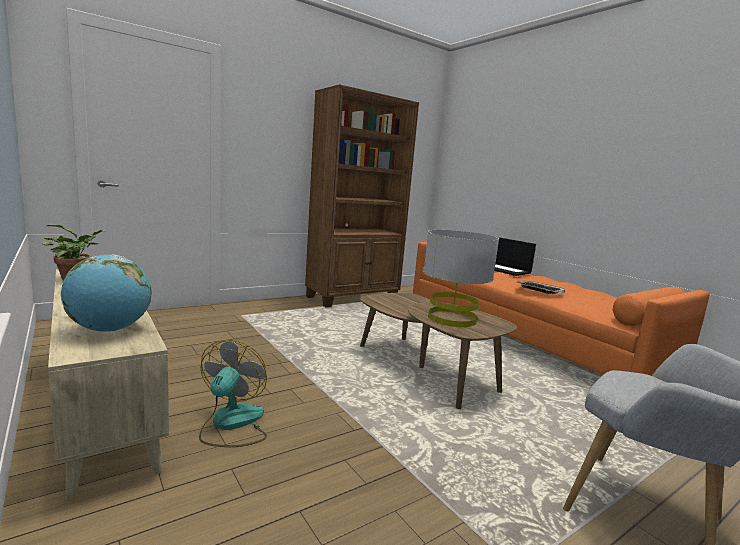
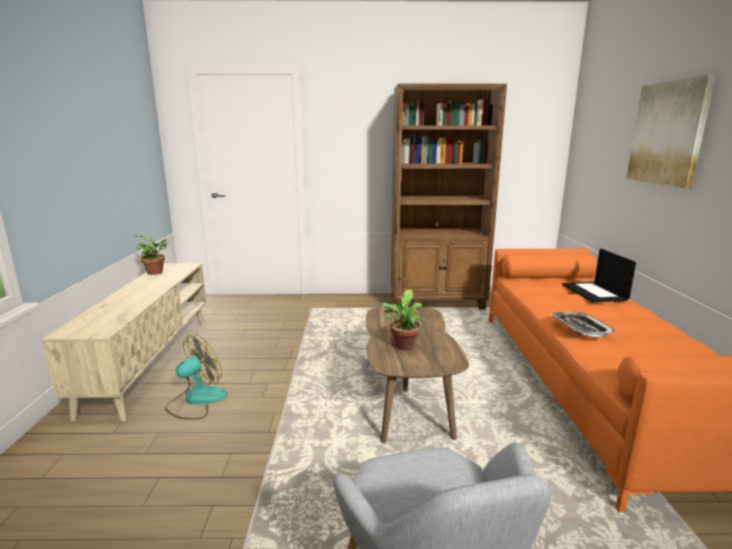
camera: 35 degrees right, 5 degrees up
(110, 330) = (106, 318): globe -> none
(451, 318) = (403, 347): grey table lamp -> potted plant
(546, 152) = (668, 133): none -> picture

